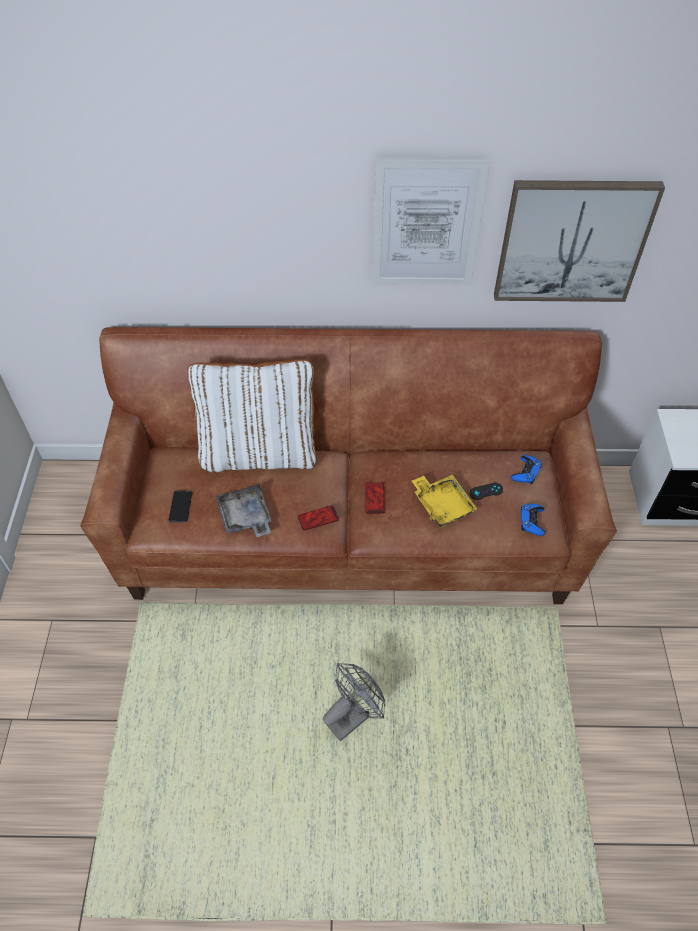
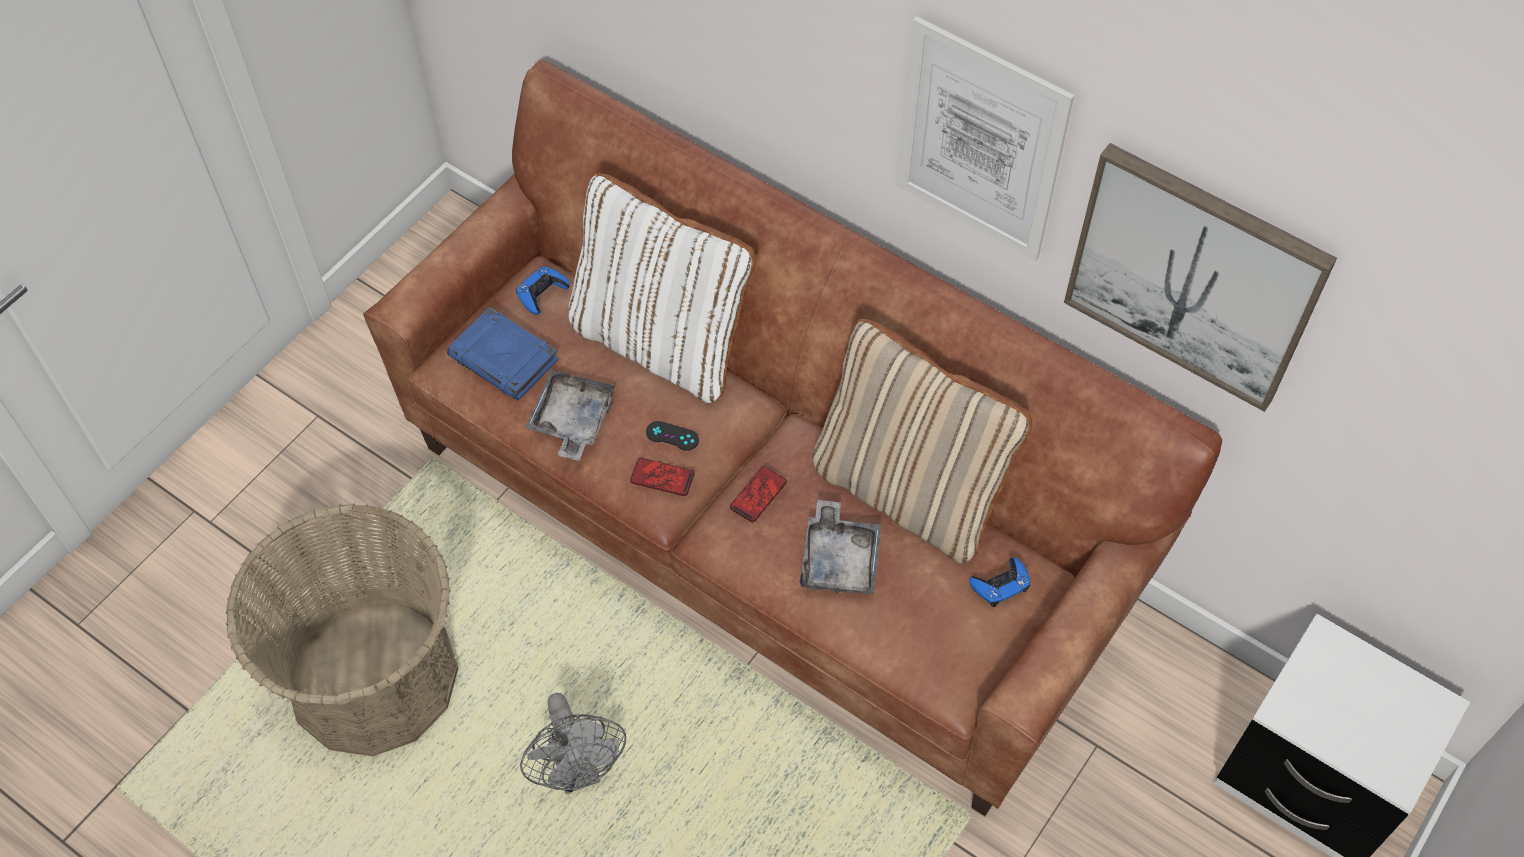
camera: 35 degrees right, 5 degrees up
(180, 507) = (505, 359): phone -> blue book
(198, 741) = (374, 677): none -> basket
(352, 715) = (578, 771): grey fan -> grey fan turned 75 degrees clockwise
(442, 505) = (839, 559): yellow tray -> grey tray
(444, 454) = (909, 491): none -> beige pillow
(486, 491) = (917, 577): black game controller -> black game controller (672, 436)
(532, 521) = (944, 658): blue game controller -> blue game controller (542, 293)

